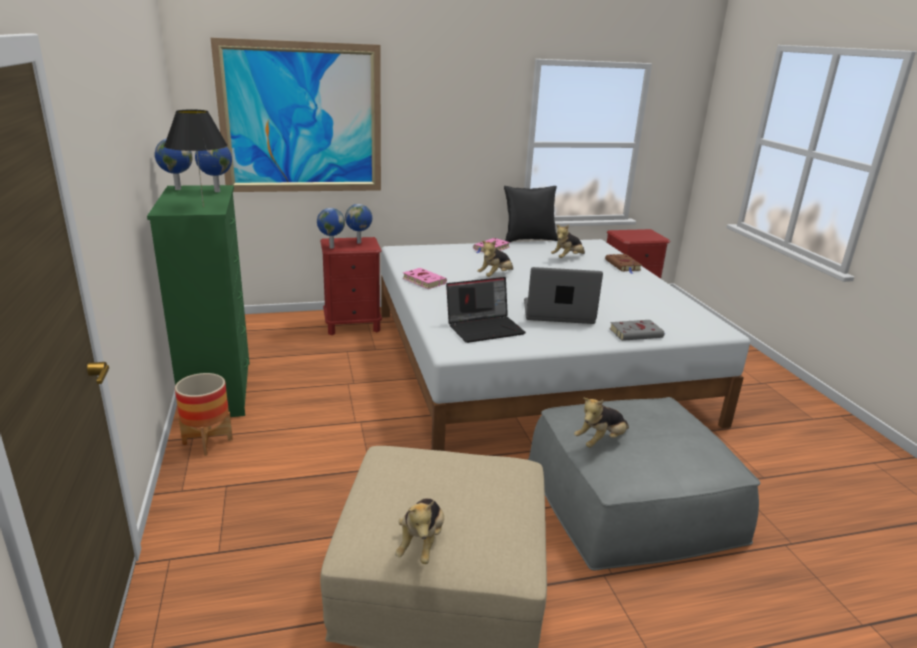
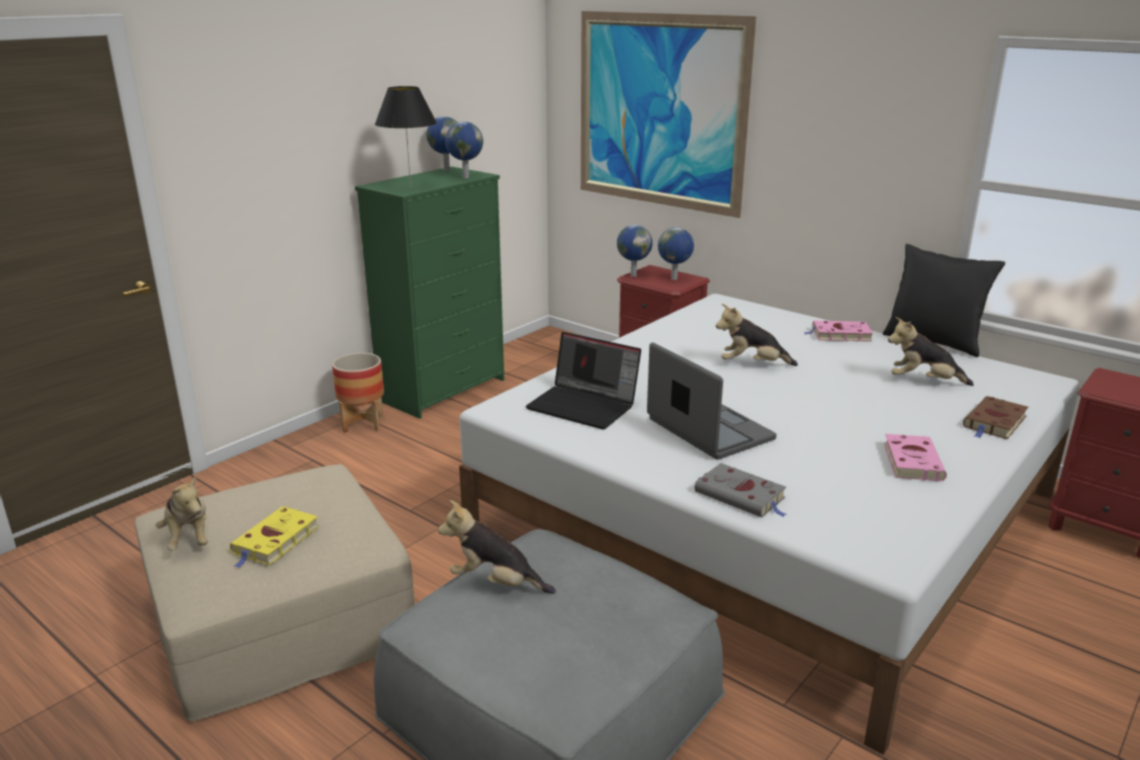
camera: 55 degrees right, 0 degrees up
(421, 543) = (189, 538): plush toy -> plush toy turned 90 degrees counterclockwise
(423, 281) = (654, 339): pink book -> pink book (911, 461)
(478, 502) = (275, 541): none -> yellow book

